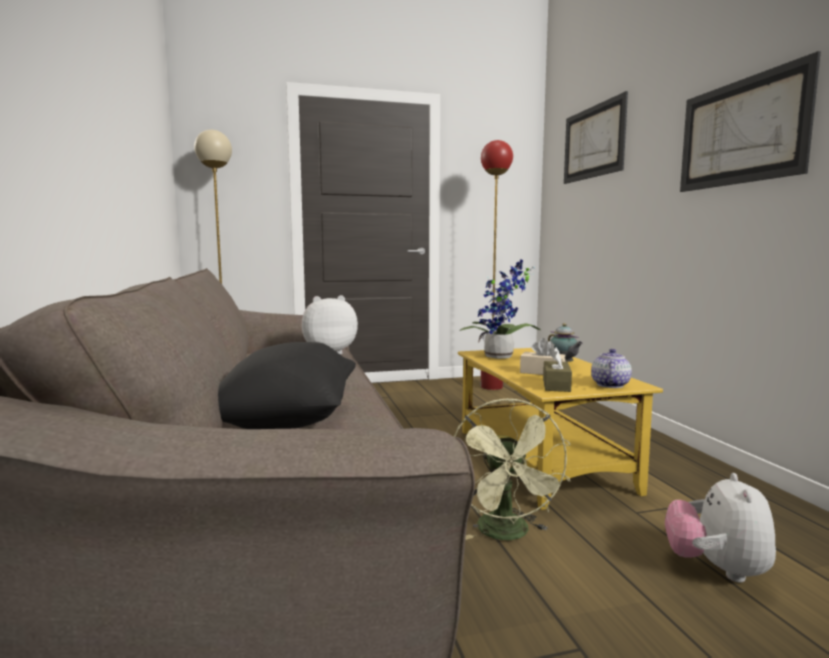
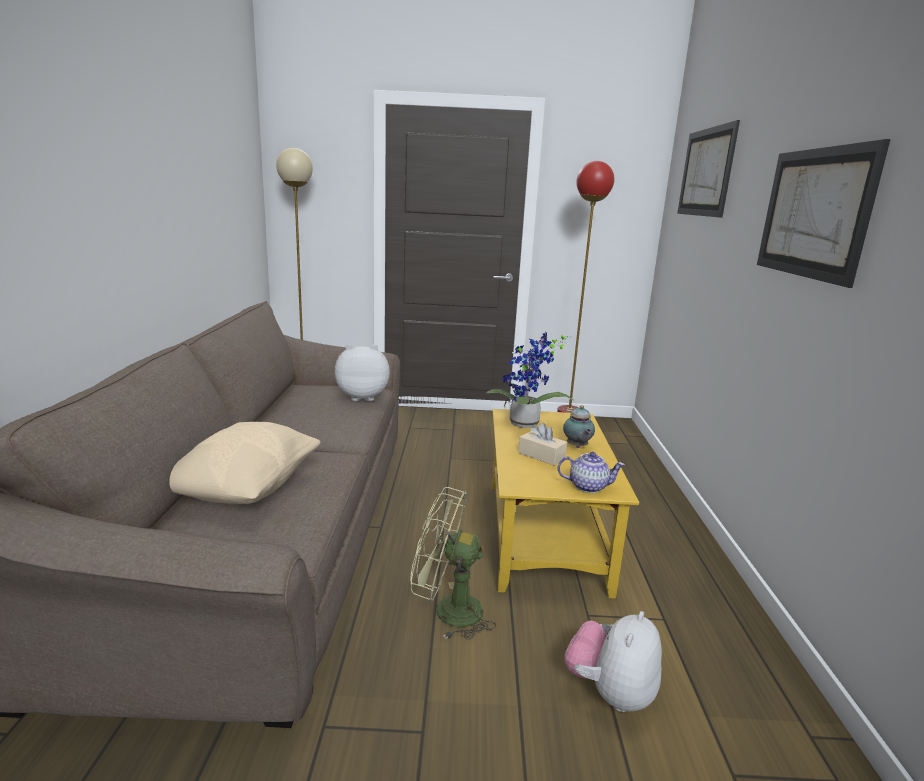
camera: 15 degrees right, 10 degrees up
(286, 421) = (244, 490): black pillow -> beige pillow
(508, 534) = (447, 611): green fan -> green fan turned 90 degrees clockwise
(556, 385) = (533, 478): brown tissue box -> none
(609, 385) = (588, 486): teapot -> teapot turned 60 degrees clockwise

